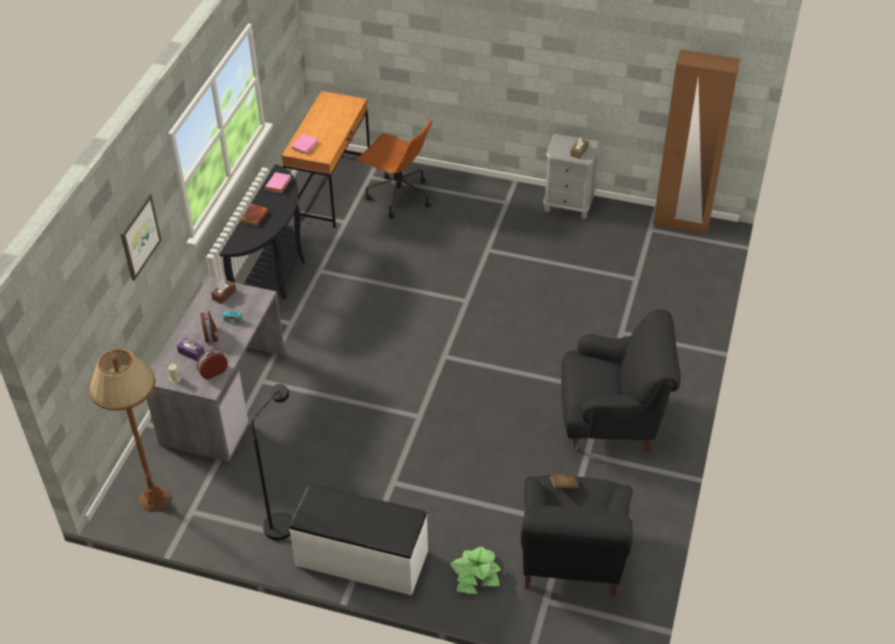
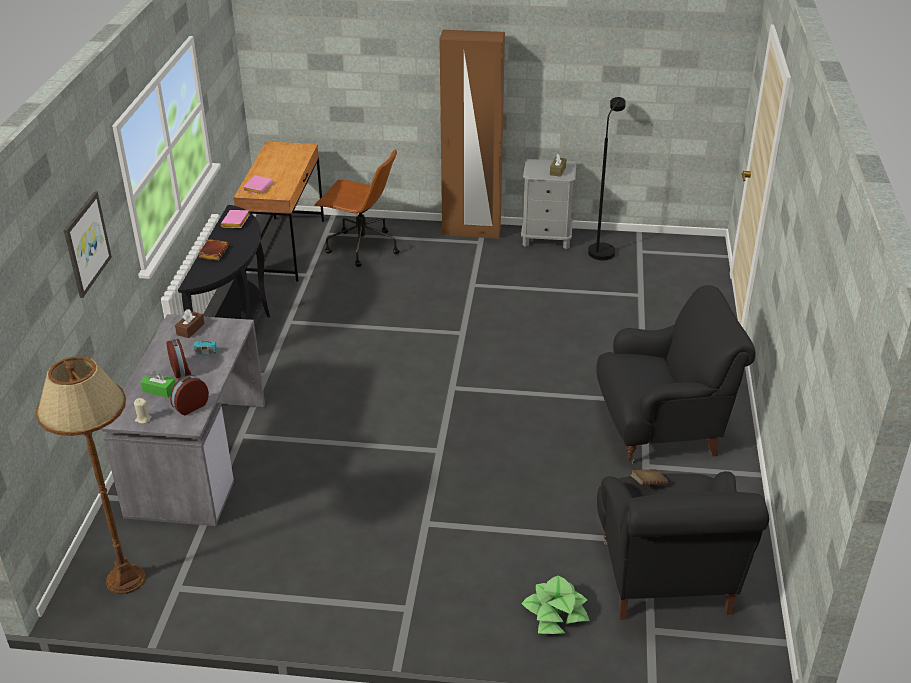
camera: 10 degrees left, 10 degrees down
(191, 353) = (159, 390): purple tissue box -> green tissue box
(283, 520) = (298, 582): black floor lamp -> black floor lamp (602, 249)
(361, 559) = (407, 614): white bench -> none
(681, 223) = (669, 243): brown wardrobe -> brown wardrobe (471, 232)

